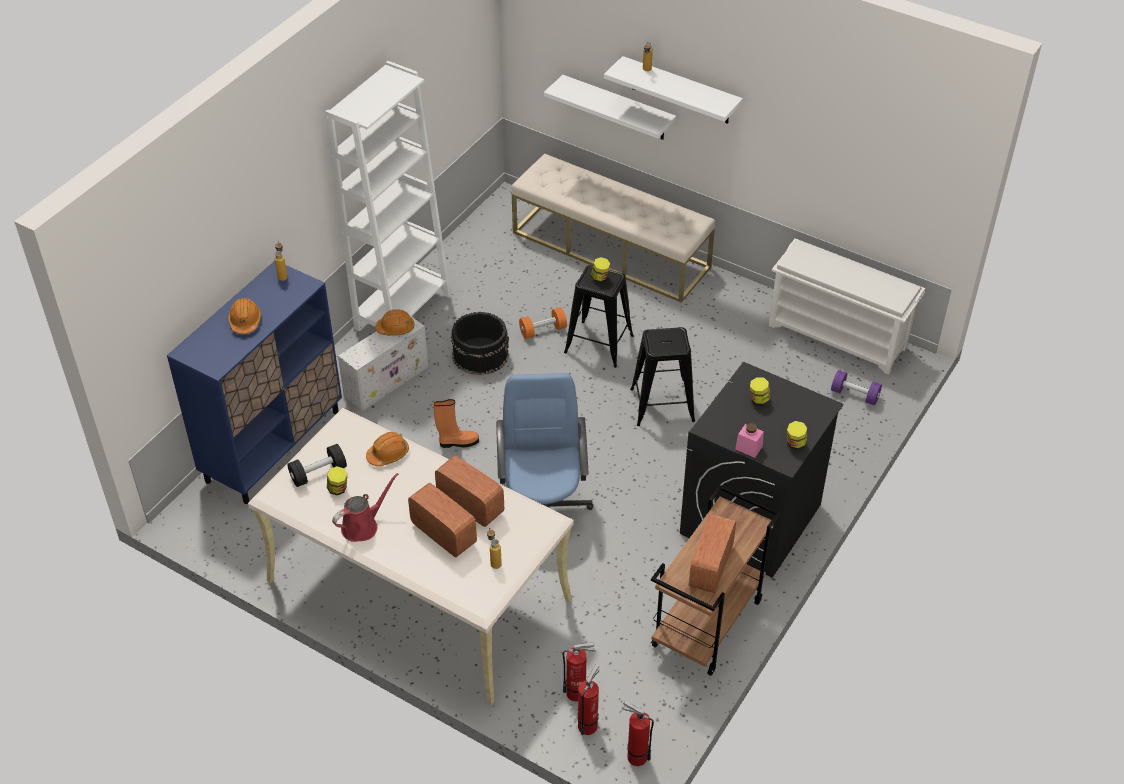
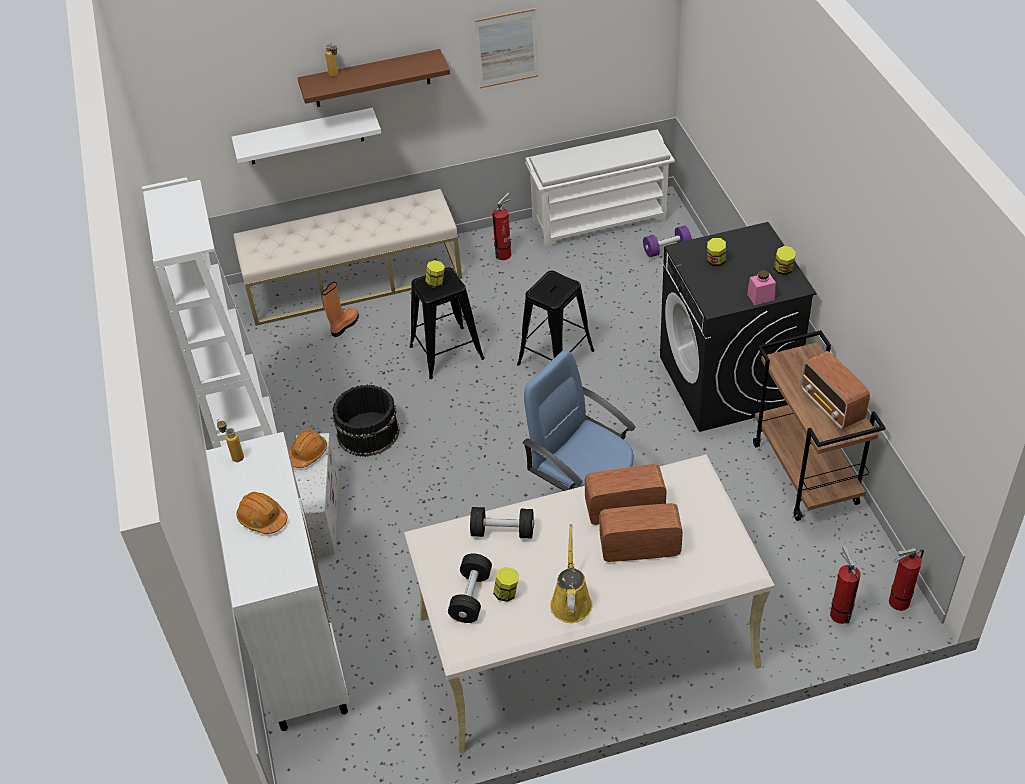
camera: 45 degrees left, 0 degrees up
(273, 445) = (299, 646): blue cabinet -> white cabinet
(363, 526) = (571, 601): red watering can -> yellow watering can
(388, 454) = (502, 531): orange hard hat -> black dumbbell
(457, 442) = (449, 510): orange boot -> orange boot (344, 325)
(494, 561) = (705, 532): bottle -> none
(543, 330) = (389, 376): orange dumbbell -> none
(578, 693) = (801, 599): fire extinguisher -> fire extinguisher (504, 254)
(680, 91) = (371, 79): white shelf -> brown shelf
(800, 131) = (506, 48): none -> picture

